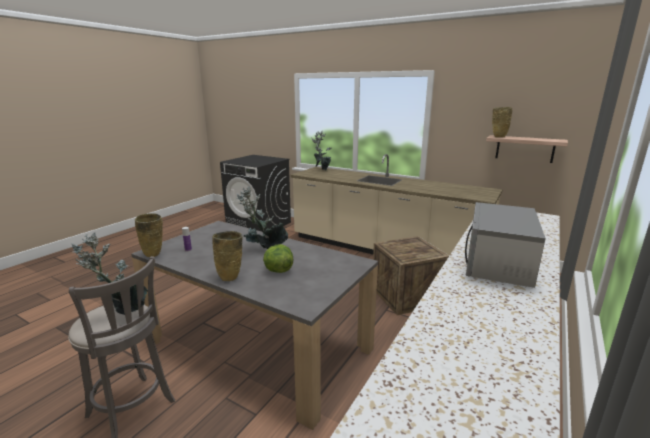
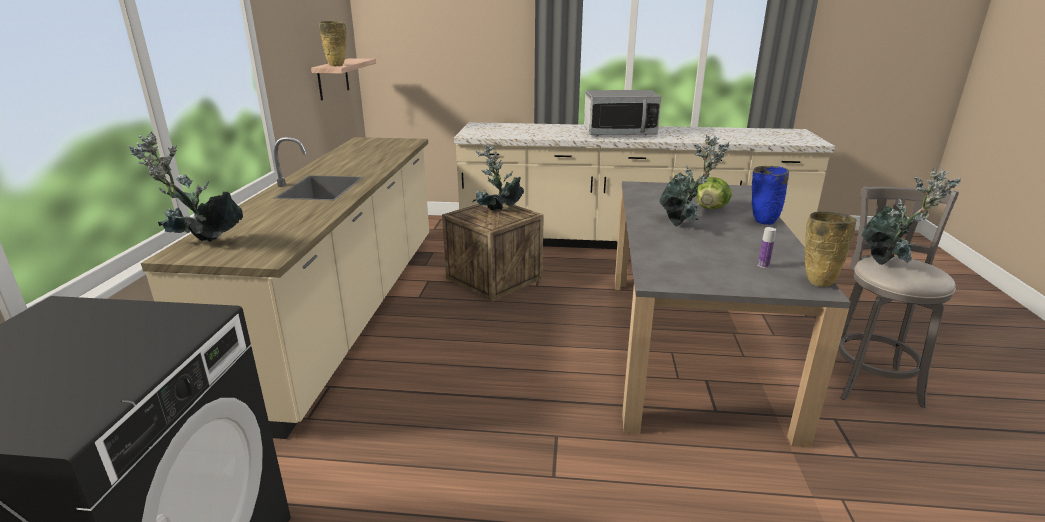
camera: 115 degrees left, 5 degrees up
(231, 277) = (761, 222): beige vase -> blue vase
(413, 250) = (497, 212): none -> potted plant

